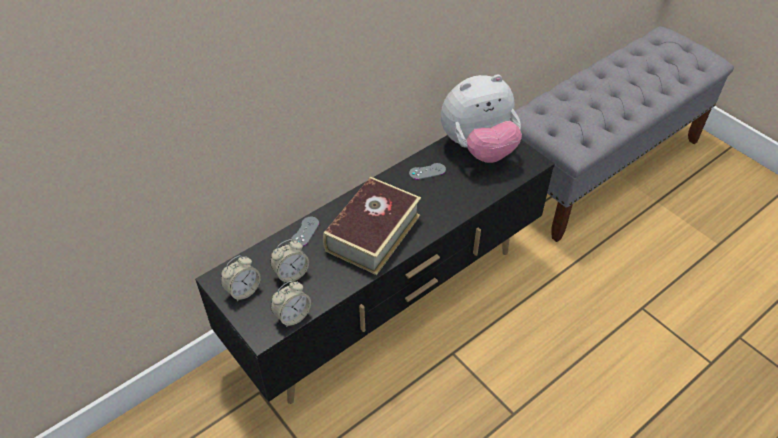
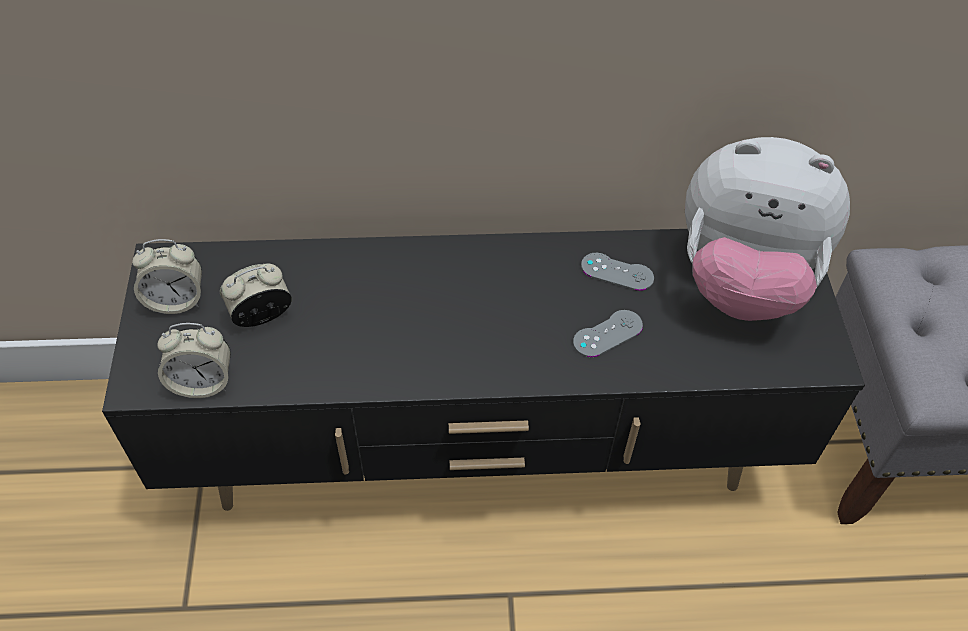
camera: 35 degrees right, 5 degrees up
(291, 274) = (261, 315): alarm clock -> alarm clock turned 150 degrees clockwise
(305, 232) = (341, 262): grey game controller -> grey game controller (607, 334)
(373, 233) = (437, 323): book -> none

